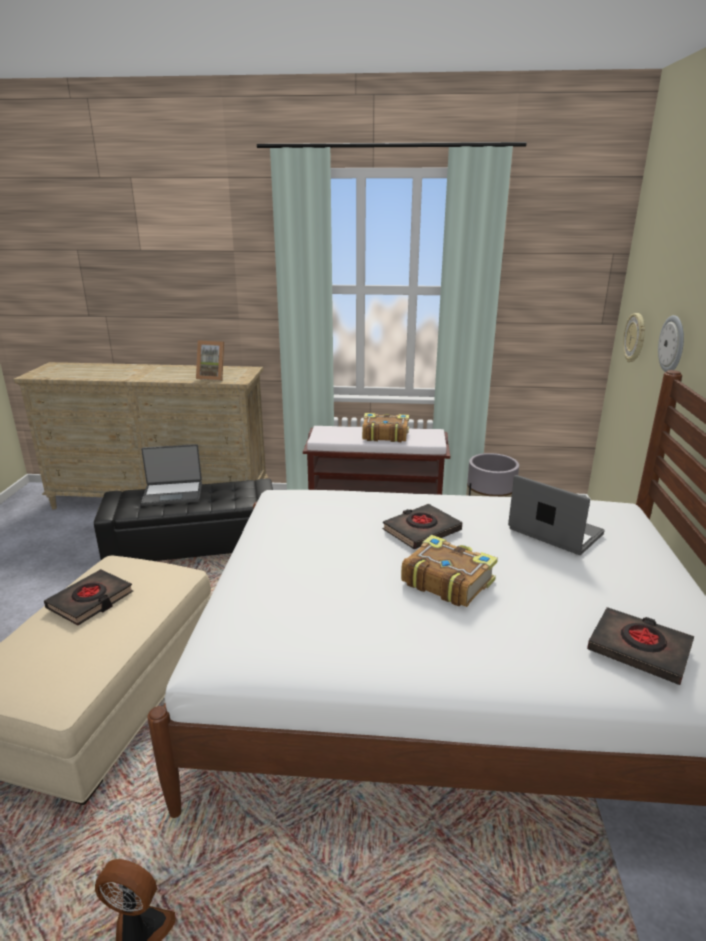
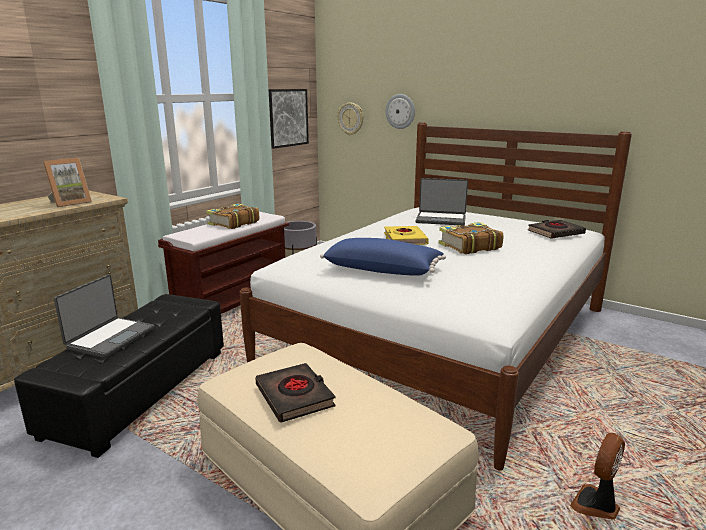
camera: 60 degrees left, 5 degrees down
(299, 546) = (383, 269): none -> blue pillow
(421, 530) = (404, 239): black book -> yellow book
(548, 321) = (287, 117): none -> picture
(554, 532) = (441, 219): laptop -> laptop turned 150 degrees counterclockwise

